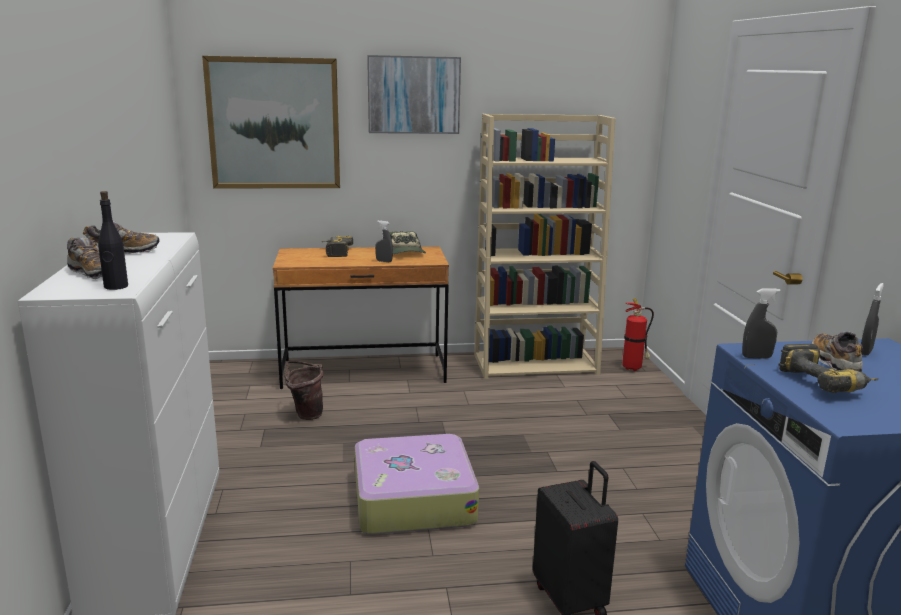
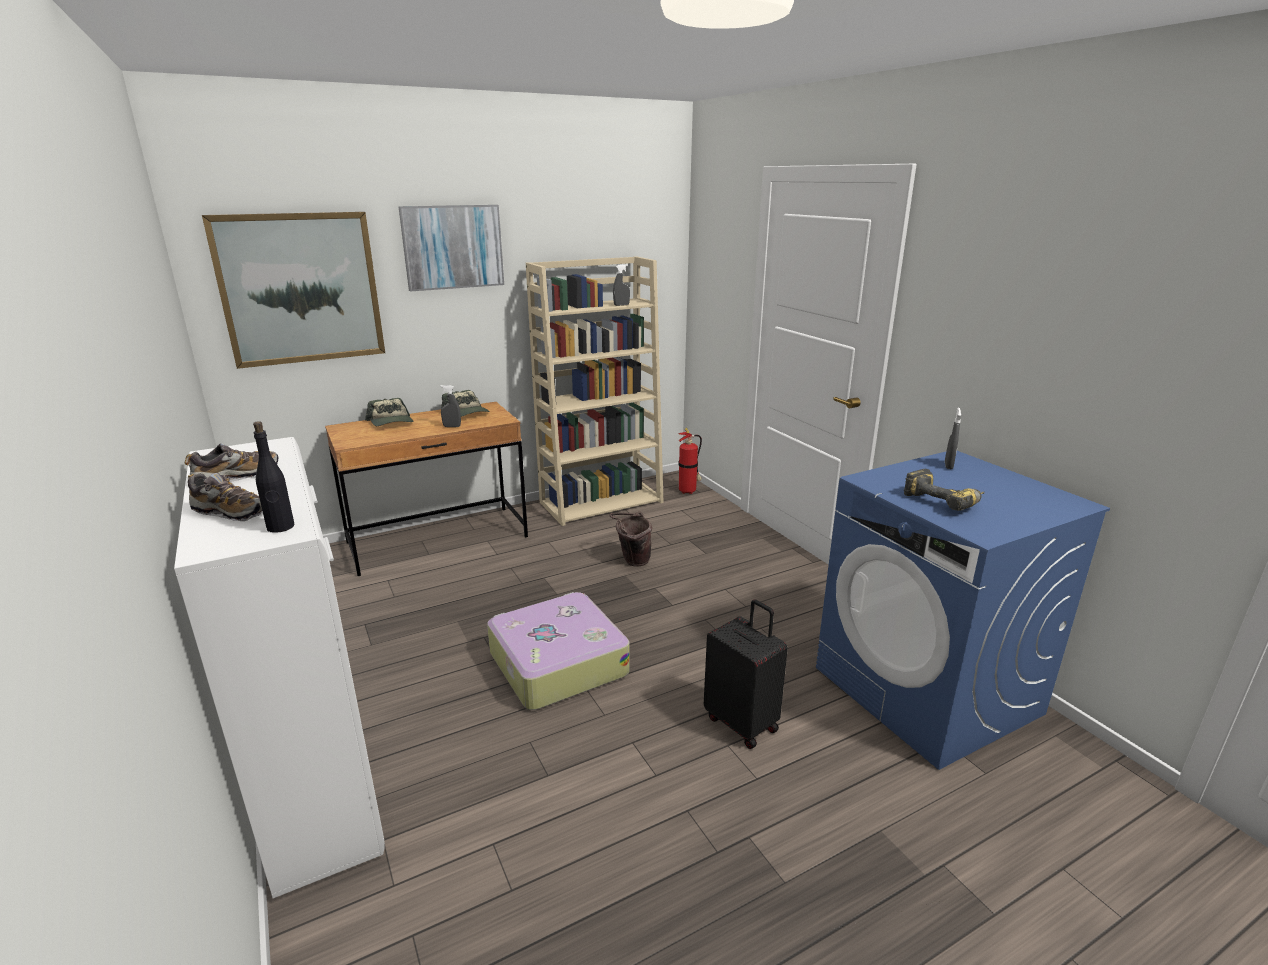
camera: 20 degrees left, 5 degrees up
(305, 414) = (401, 599): brown bucket -> brown bucket (632, 561)
(335, 252) = (391, 422): power drill -> cap
(756, 357) = (878, 485): grey spray bottle -> grey spray bottle (621, 305)
(834, 362) = (935, 479): shoe -> none

